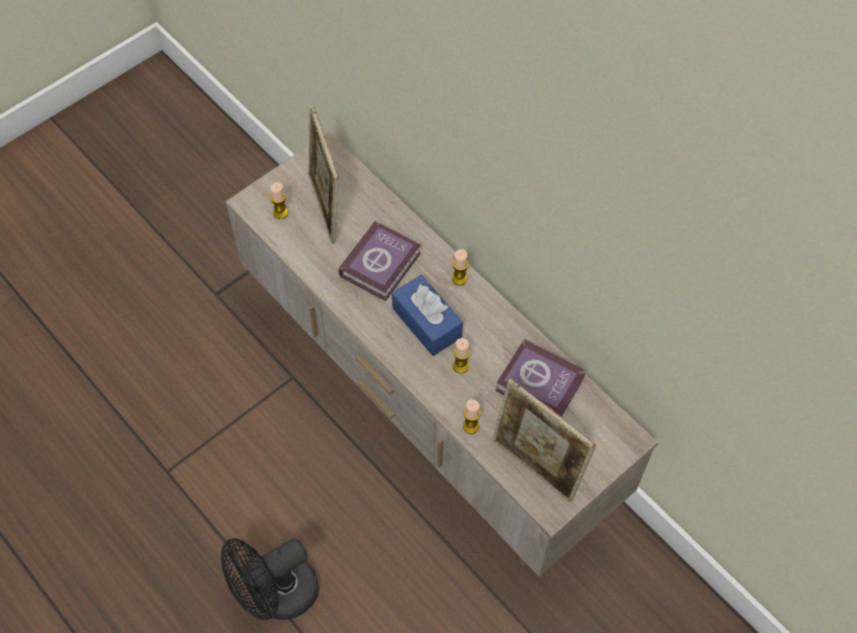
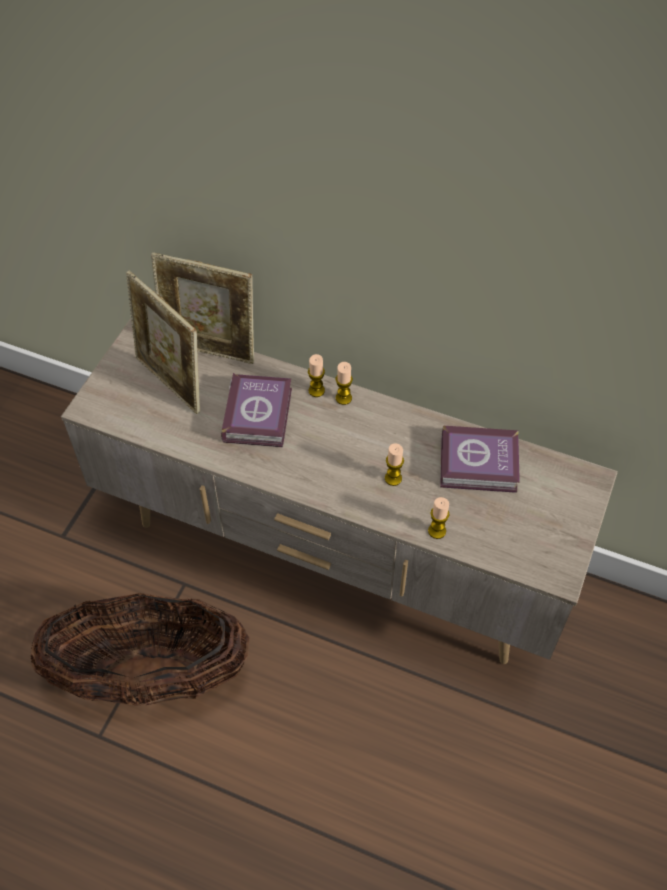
camera: 25 degrees left, 5 degrees down
(228, 442) = (151, 676): none -> basket
(276, 595) = (281, 810): black fan -> none
(280, 213) = (127, 405): candle -> candle (316, 390)
(427, 322) = (336, 451): blue tissue box -> none
(536, 467) = (522, 543): picture frame -> picture frame (210, 349)

